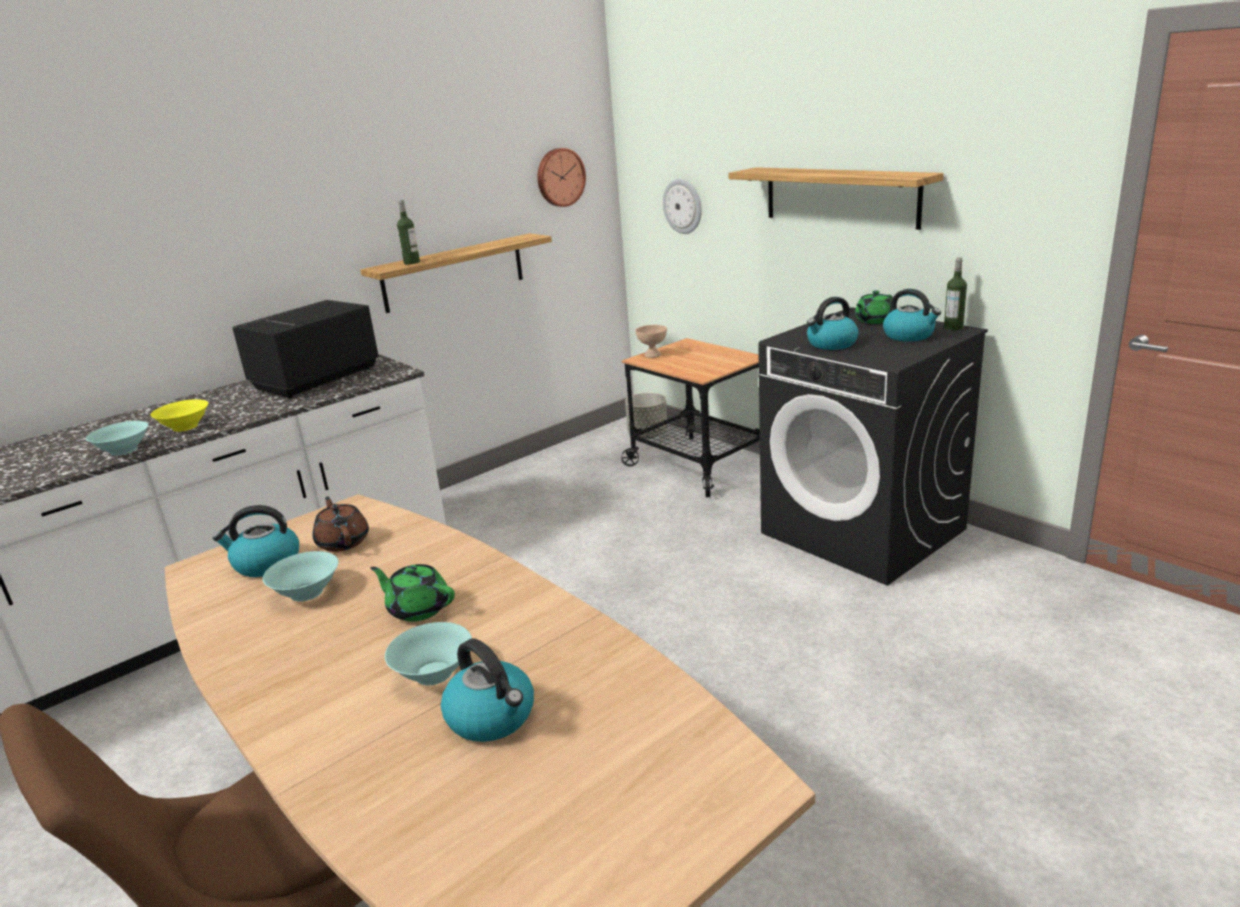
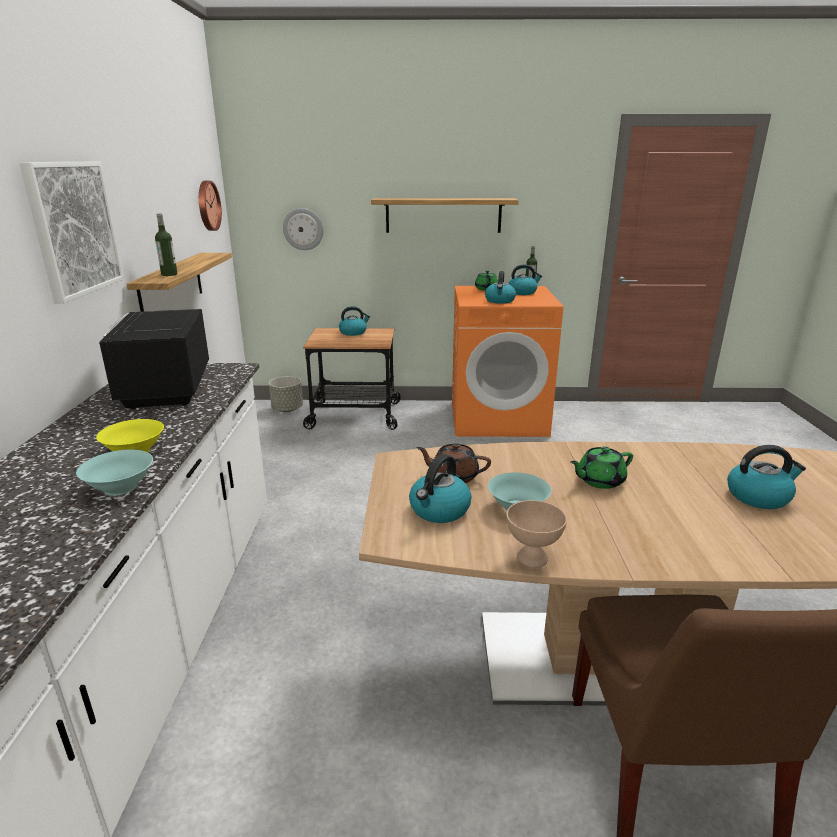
camera: 50 degrees left, 0 degrees up
(279, 220) = (74, 228): none -> picture
(433, 673) = (691, 498): turquoise bowl -> none
(653, 355) = (318, 340): beige bowl -> beige bowl (533, 557)
(710, 353) = (353, 332): none -> kettle
(864, 531) = (498, 418): black washing machine -> orange washing machine

